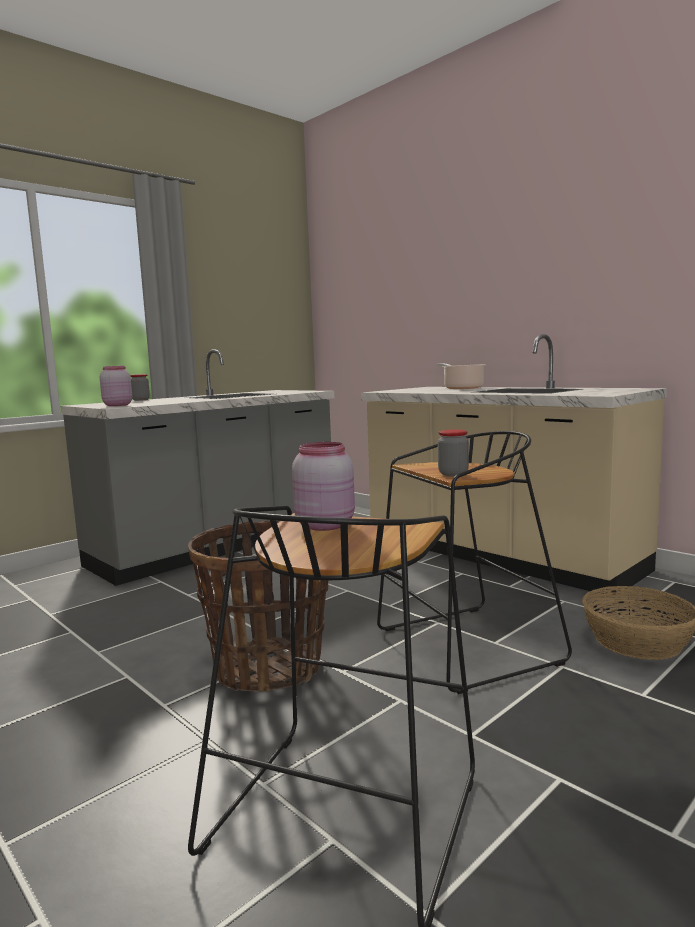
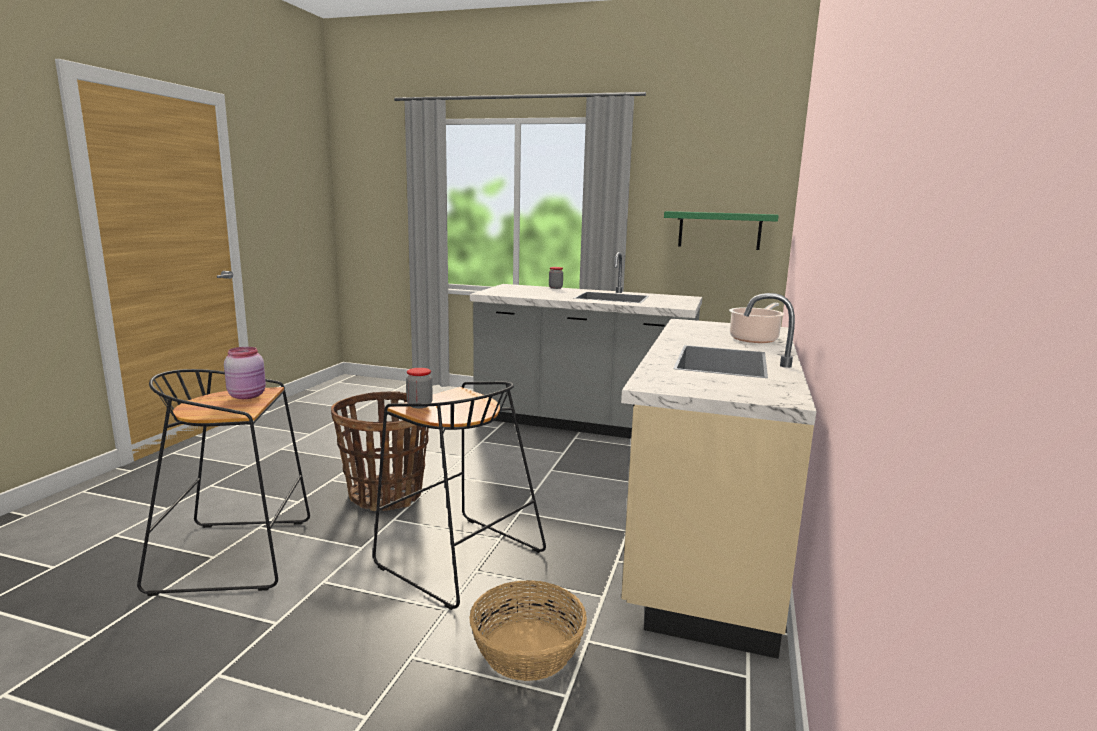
camera: 60 degrees right, 5 degrees up
(117, 405) = (500, 291): pink jar -> none
(264, 327) = (719, 230): none -> green shelf

